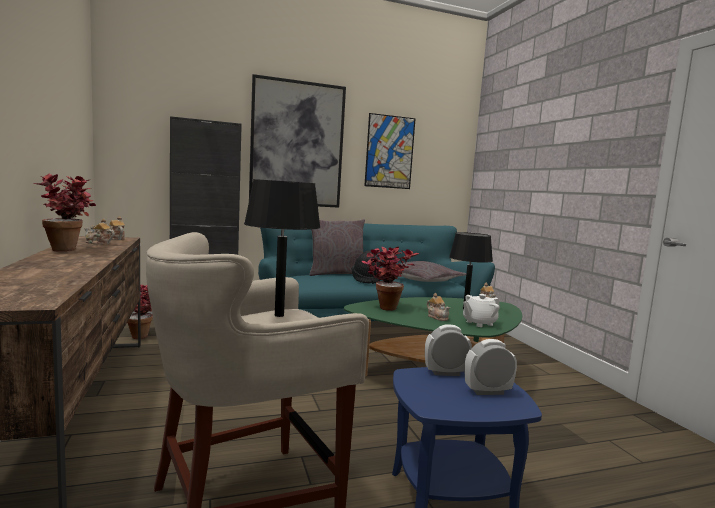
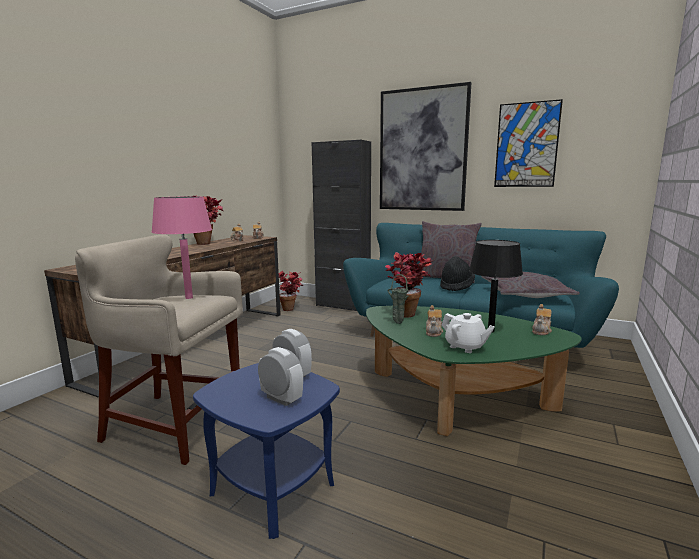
camera: 45 degrees right, 5 degrees up
(279, 315) = (189, 298): black table lamp -> pink table lamp
(398, 316) = (396, 323): none -> green vase
(479, 323) = (465, 347): white teapot -> white teapot turned 150 degrees counterclockwise

